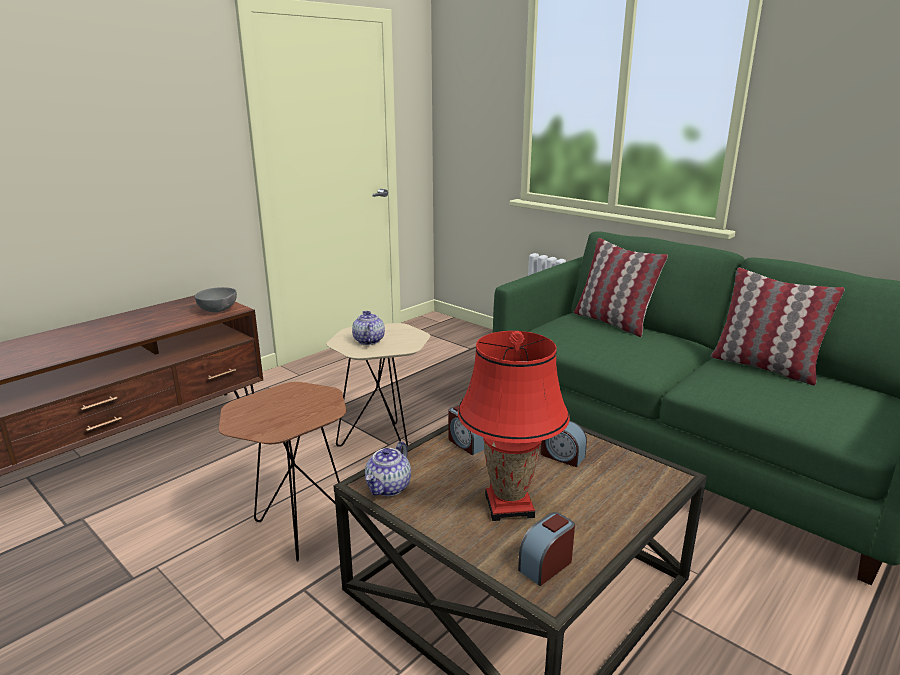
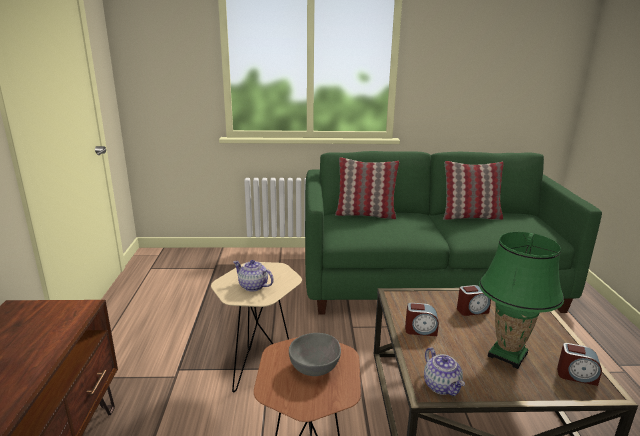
camera: 45 degrees left, 0 degrees up
(218, 311) = (66, 316): grey bowl -> grey bowl (316, 368)
(509, 506) = (507, 355): red table lamp -> green table lamp
(546, 565) = (576, 376): alarm clock -> alarm clock turned 75 degrees counterclockwise

